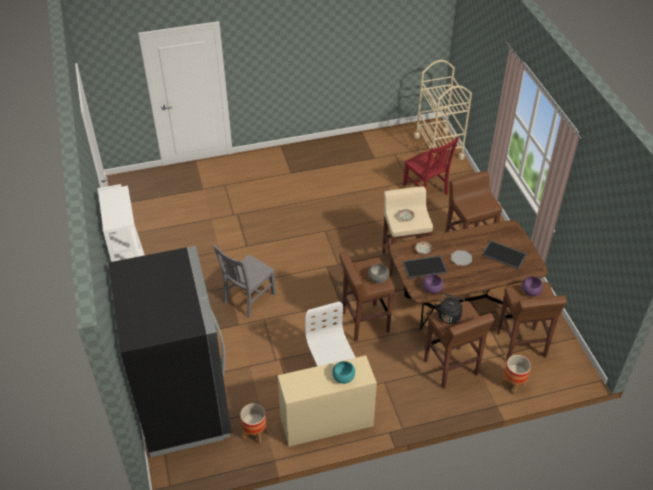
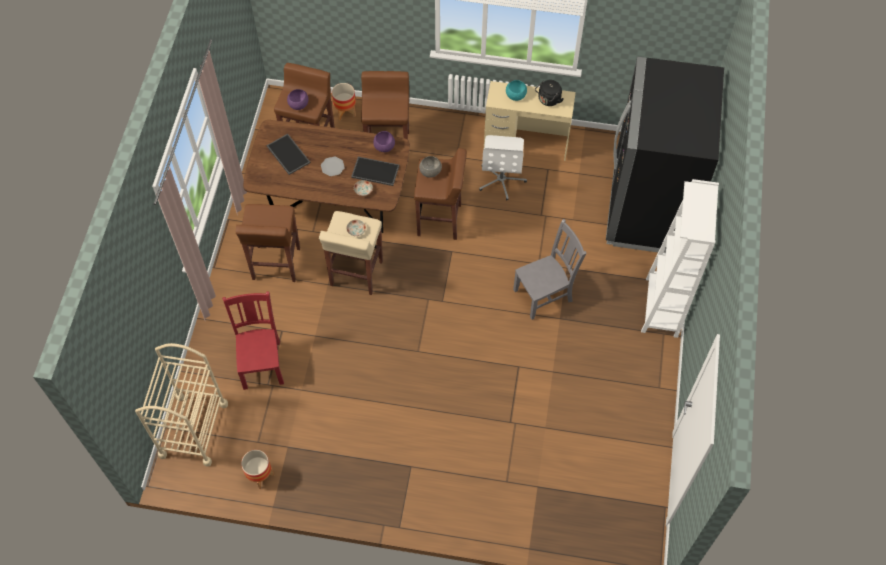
camera: 155 degrees left, 15 degrees up
(254, 433) = (593, 157): planter -> planter (260, 476)
(449, 315) = (390, 110): black kettle -> black kettle (548, 100)

